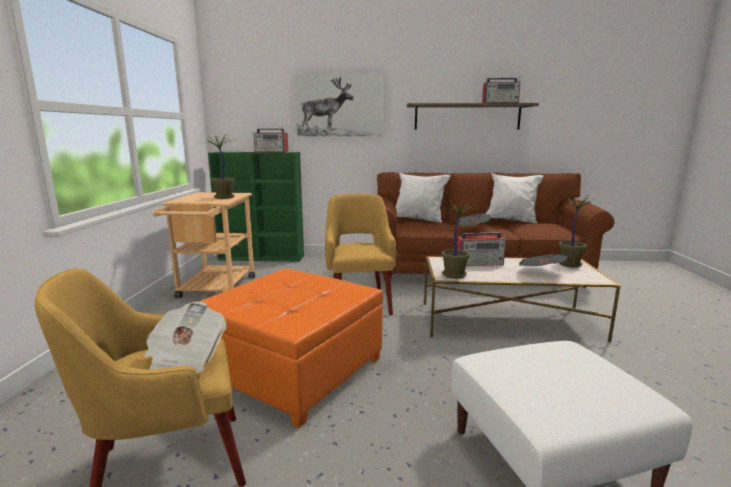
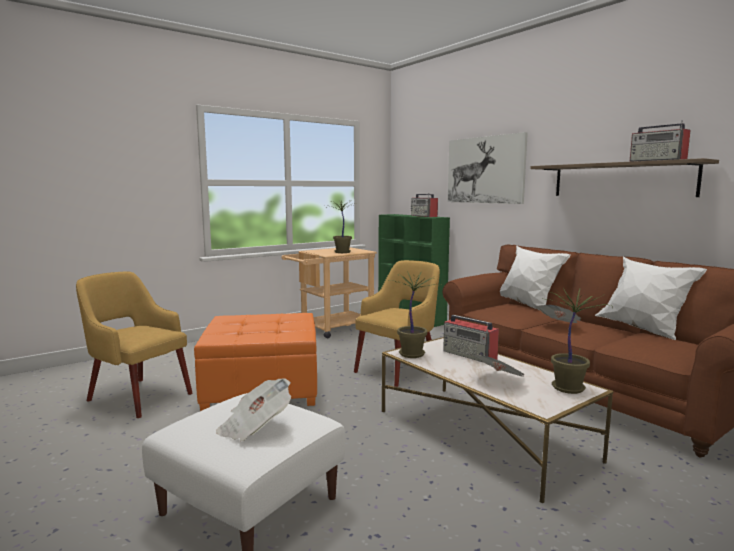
camera: 50 degrees right, 5 degrees down
(185, 360) = (141, 333): newspaper -> newspaper (255, 427)

